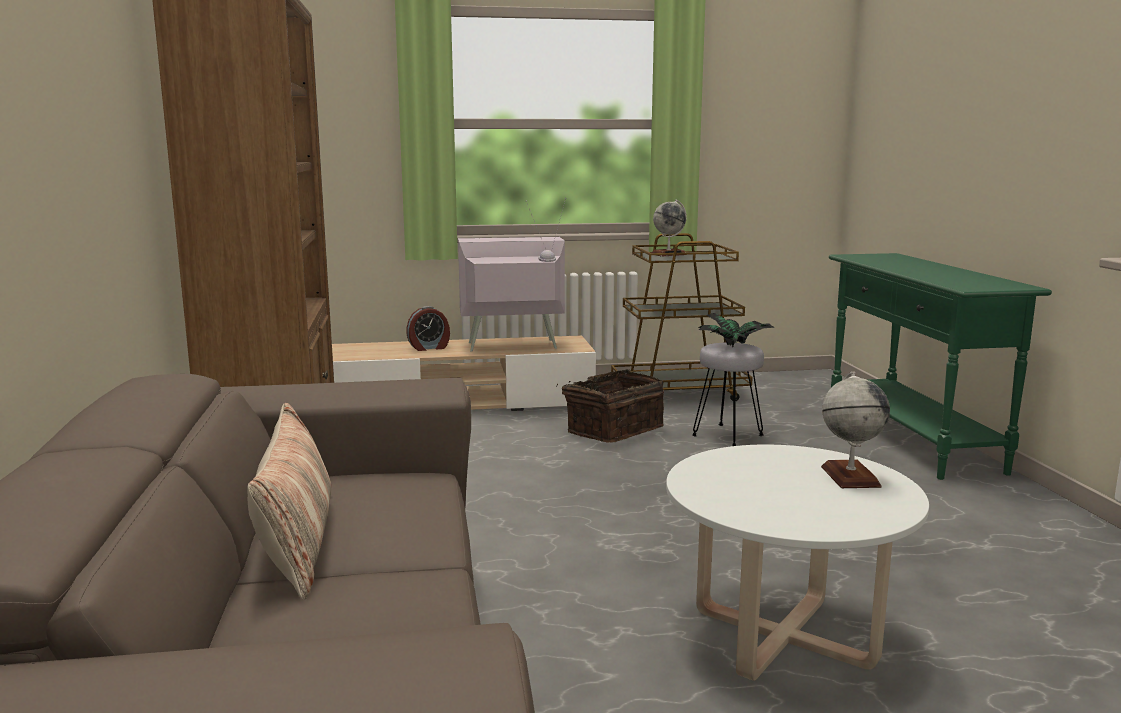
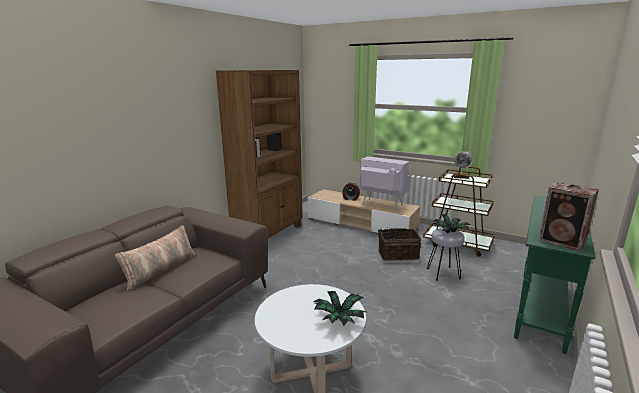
camera: 40 degrees right, 5 degrees up
(850, 476) = (339, 320): globe -> potted plant
(992, 284) = (563, 242): none -> speaker

